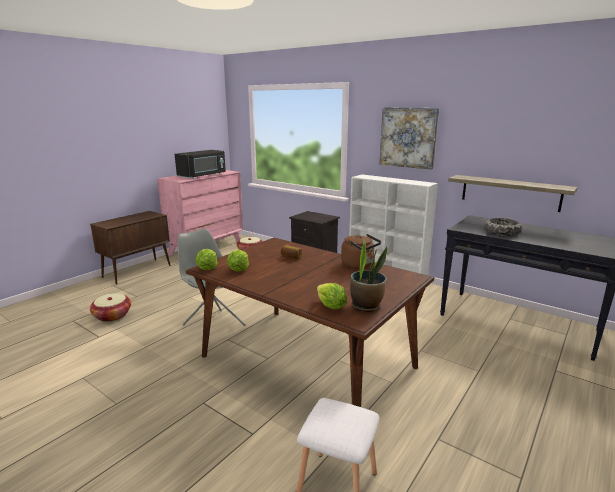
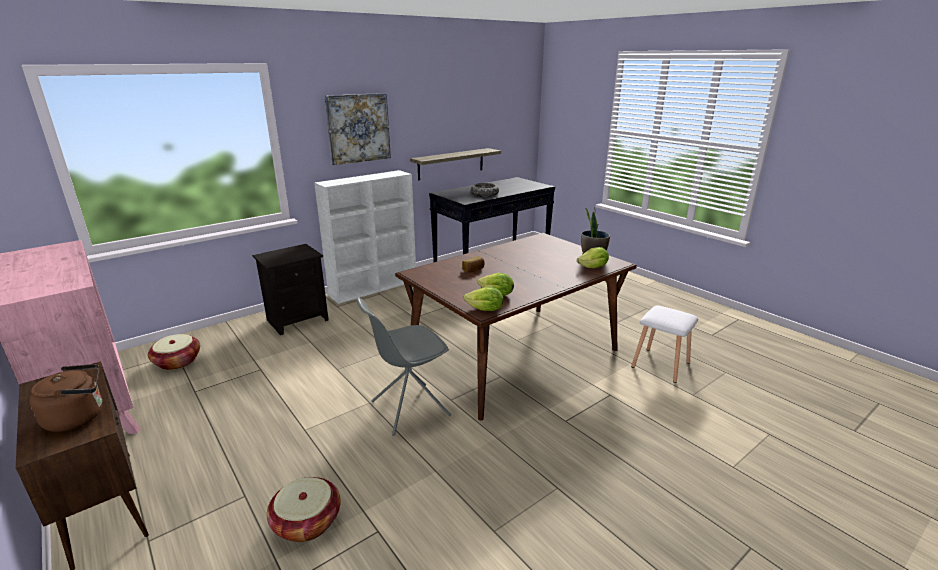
camera: 75 degrees left, 5 degrees up
(203, 175) = (60, 266): black microwave -> none
(359, 265) = (510, 248): brown kettle -> brown kettle (79, 417)

